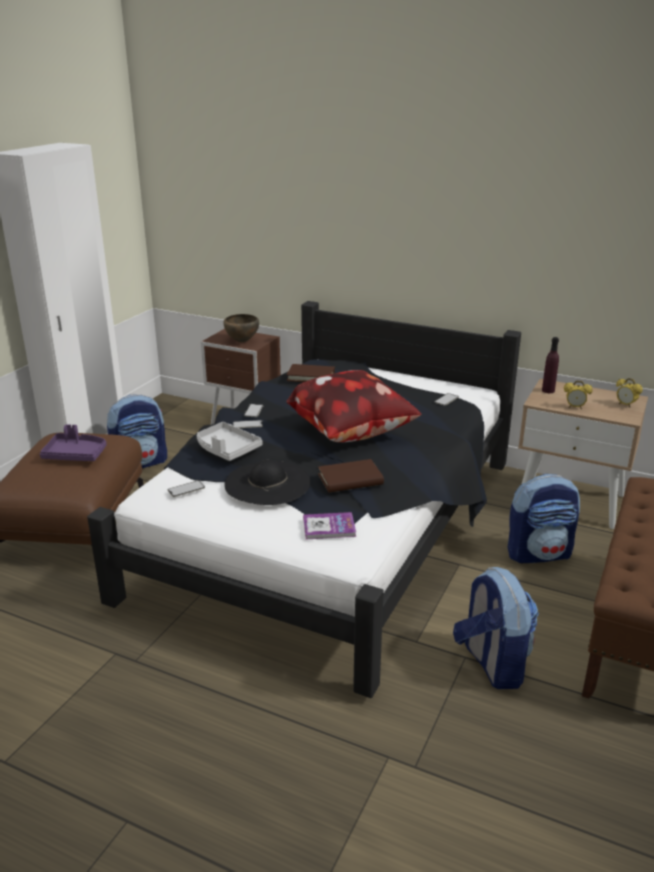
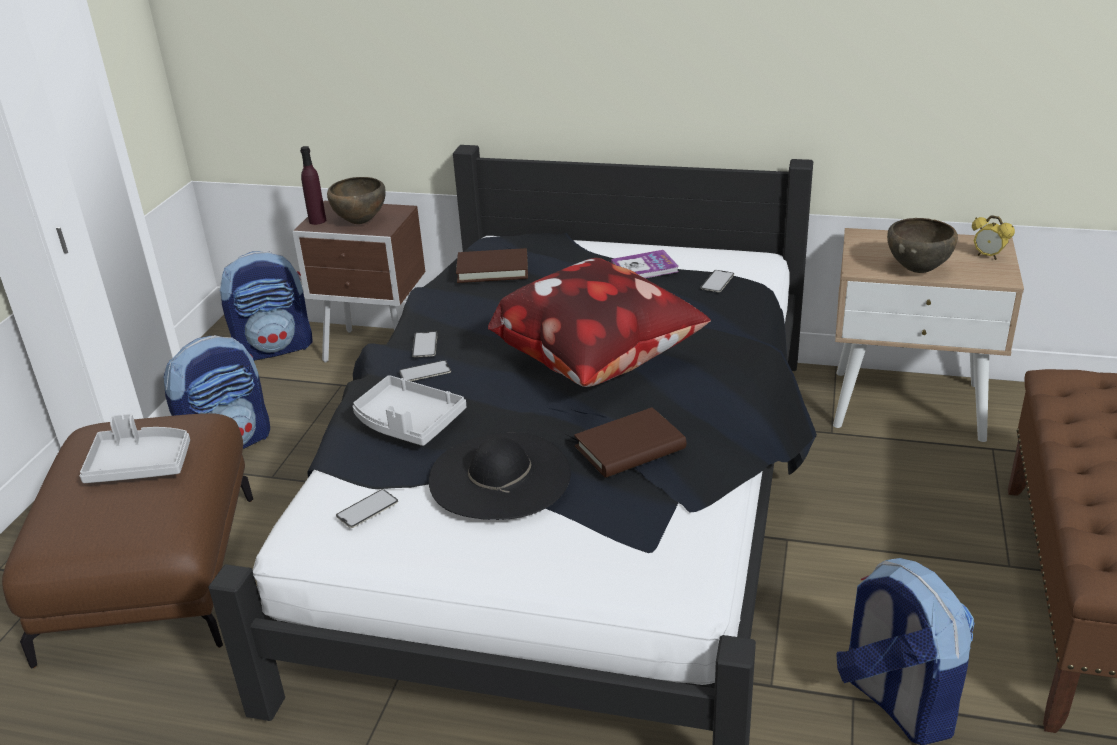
camera: 10 degrees left, 5 degrees up
(75, 455) = (140, 465): purple tray -> grey tray
(329, 527) = (629, 542): book -> book (644, 268)
(539, 553) = (896, 500): backpack -> backpack (274, 348)
(548, 390) = (866, 247): purple bottle -> purple bottle (317, 221)
(575, 407) = (918, 270): alarm clock -> brown bowl

